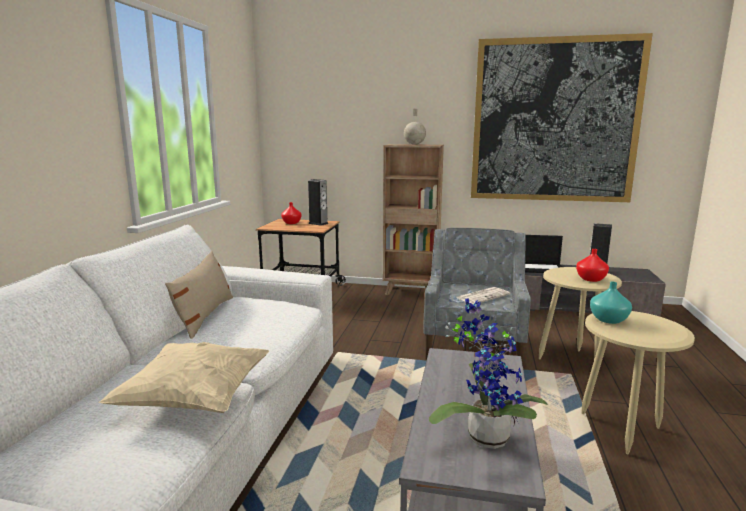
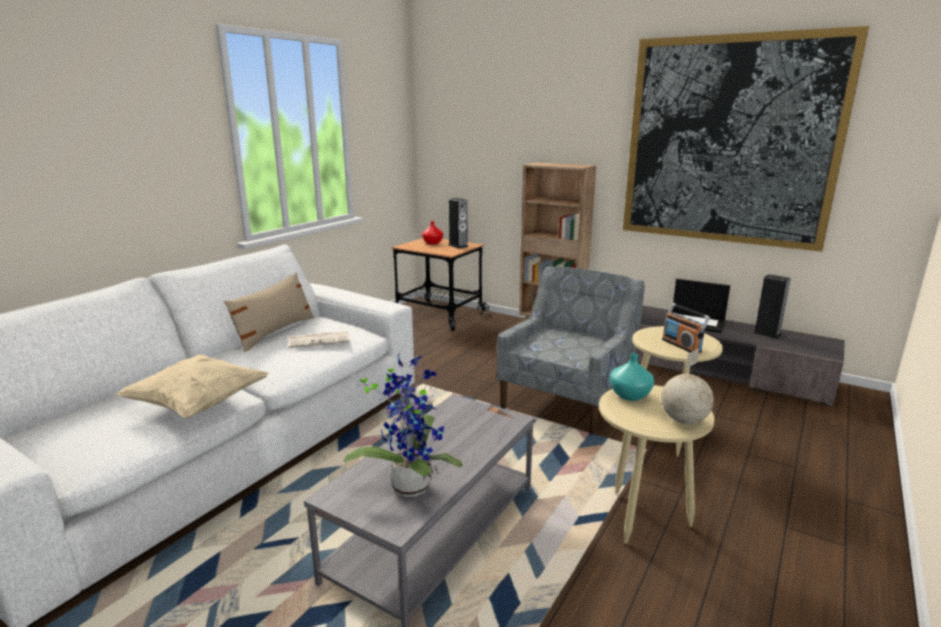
camera: 20 degrees right, 5 degrees up
(414, 144) = (560, 164): globe -> globe (683, 420)
(483, 296) = (568, 347): newspaper -> newspaper (320, 340)
(591, 279) = (681, 345): red vase -> radio

